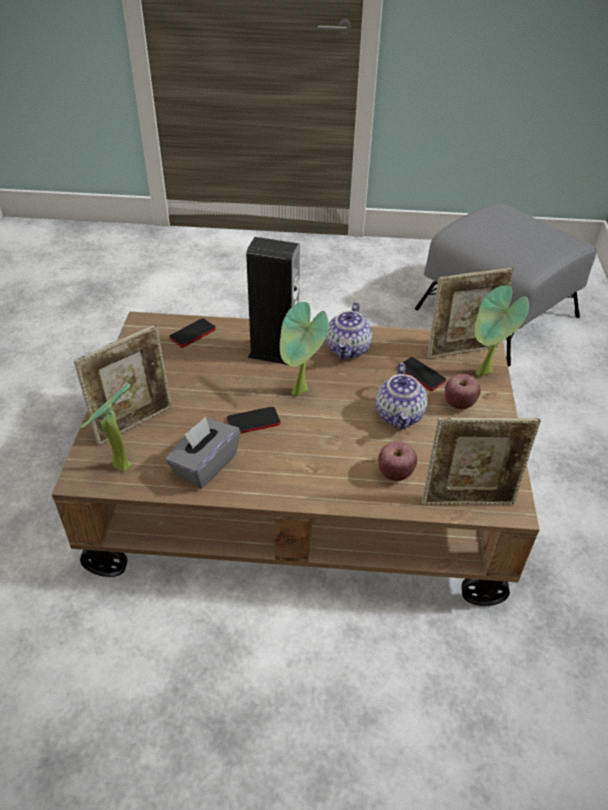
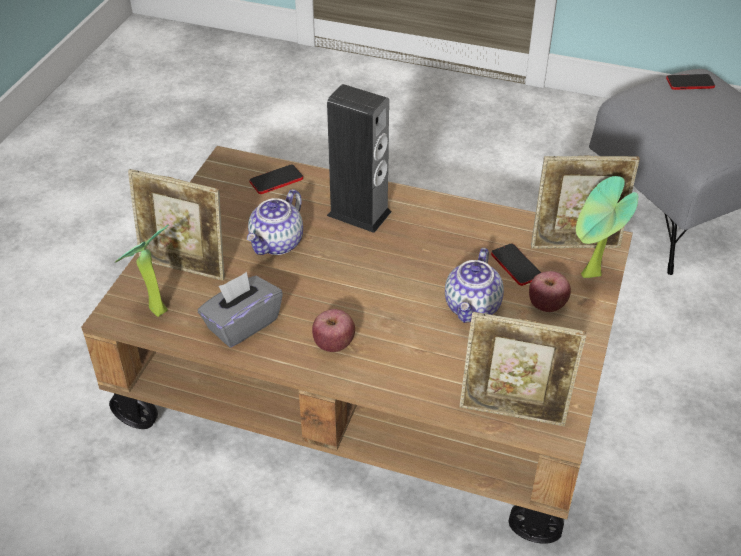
camera: 15 degrees right, 0 degrees up
(134, 422) = (184, 267): picture frame -> picture frame turned 45 degrees clockwise
(253, 421) = (309, 287): phone -> phone (690, 83)
(300, 394) = (370, 265): potted plant -> none
(348, 349) = (443, 223): teapot -> teapot (277, 243)
(395, 473) = (443, 369): apple -> apple (334, 344)

